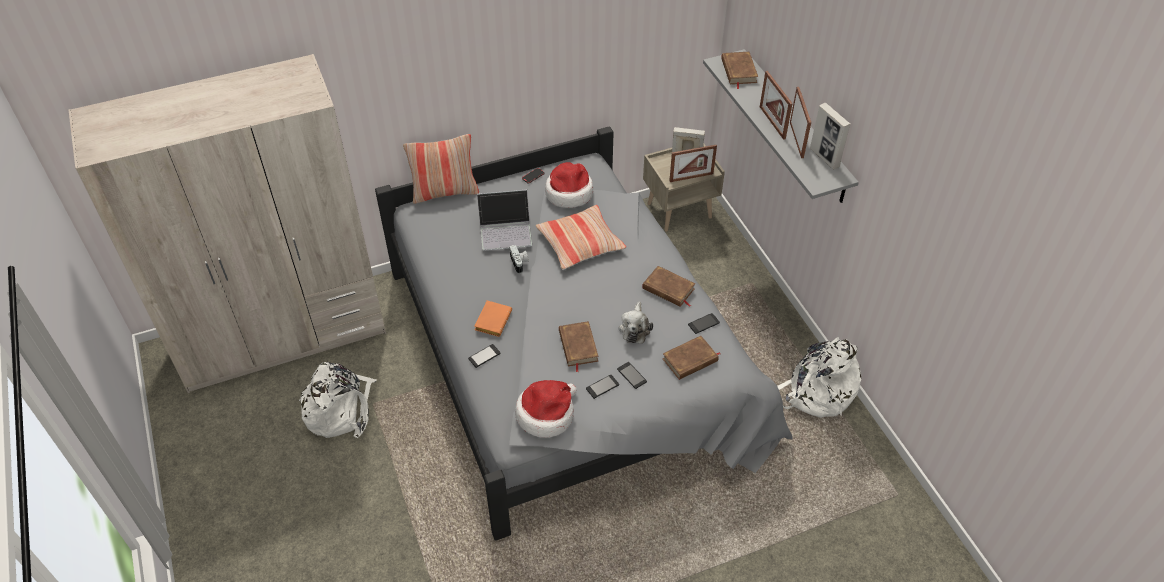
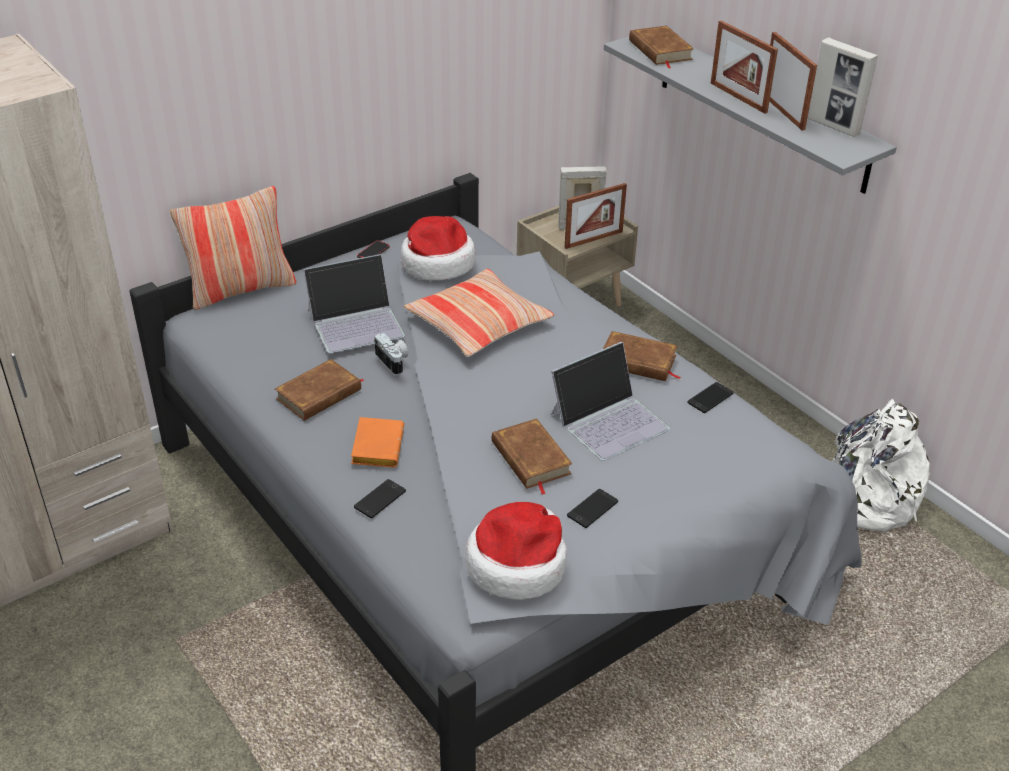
camera: 15 degrees left, 10 degrees down
(340, 409) = (121, 660): white backpack -> none
(631, 375) = (632, 485): phone -> none
(635, 328) = (609, 420): plush toy -> laptop
(690, 360) = (713, 449): brown book -> brown book (319, 394)

